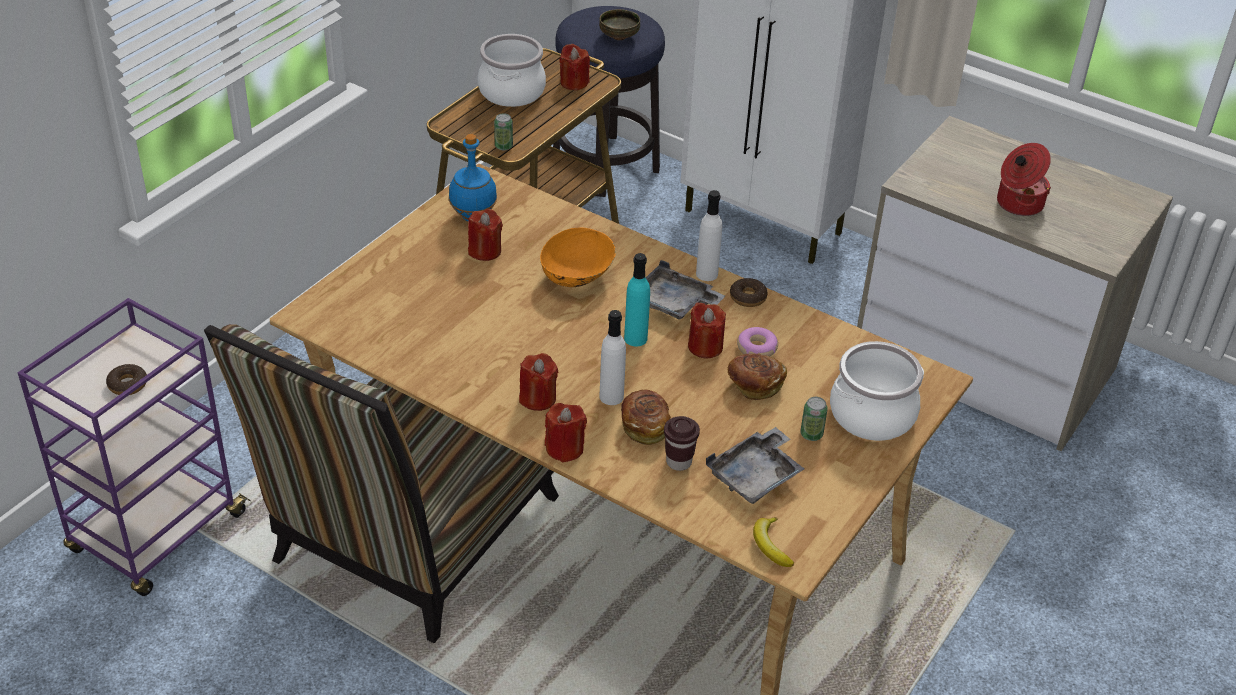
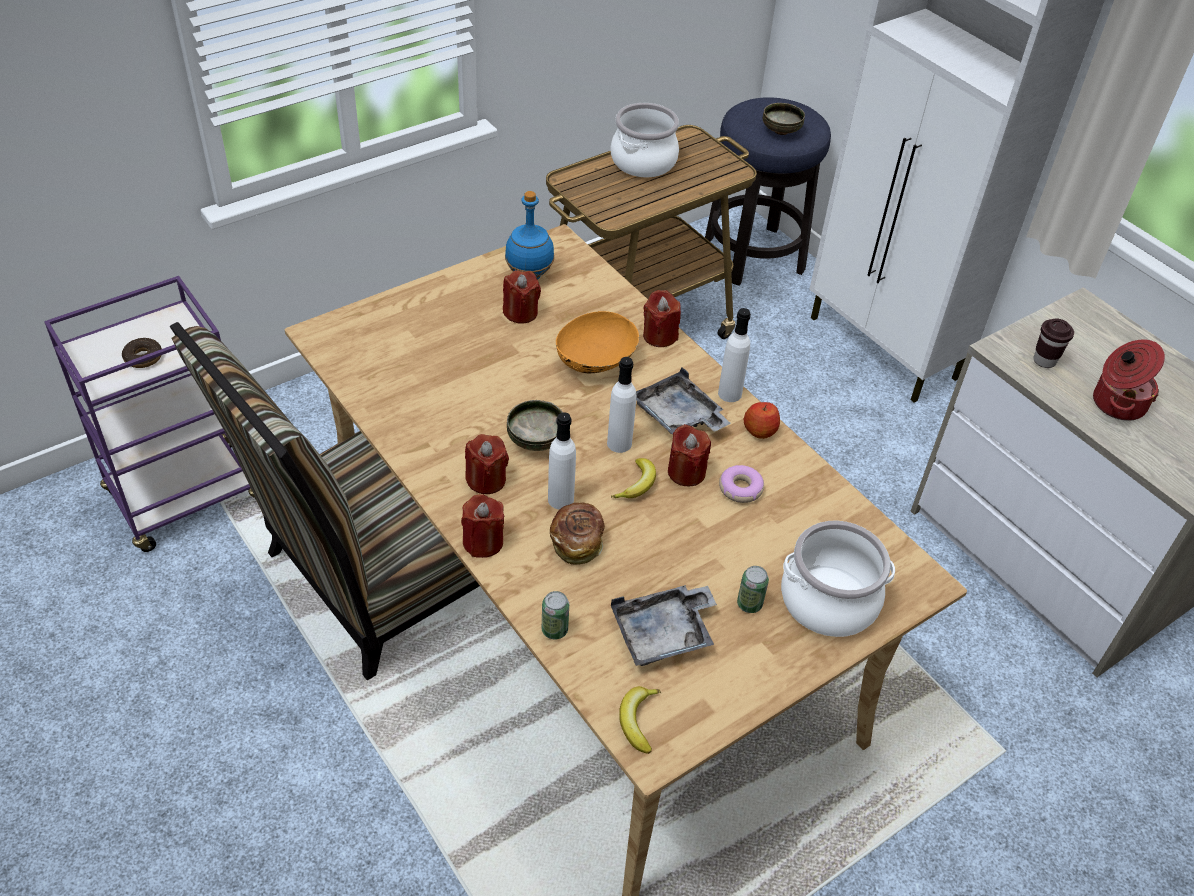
camera: 20 degrees right, 5 degrees up
(503, 146) = (606, 213): can -> can (554, 630)
(562, 354) = (536, 440): none -> bowl
(574, 83) = (709, 166): red candle -> red candle (659, 336)
(635, 338) = (619, 443): turquoise bottle -> white bottle
(669, 367) = (637, 484): none -> banana
(679, 462) = (591, 592): brown cup -> brown cup (1044, 361)
(748, 297) = (760, 430): donut -> apple
(754, 385) = (716, 530): bread -> none

